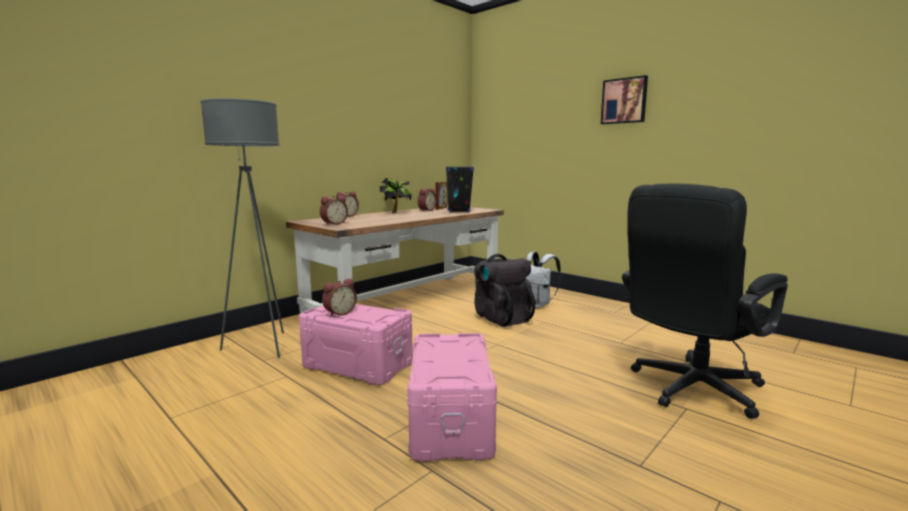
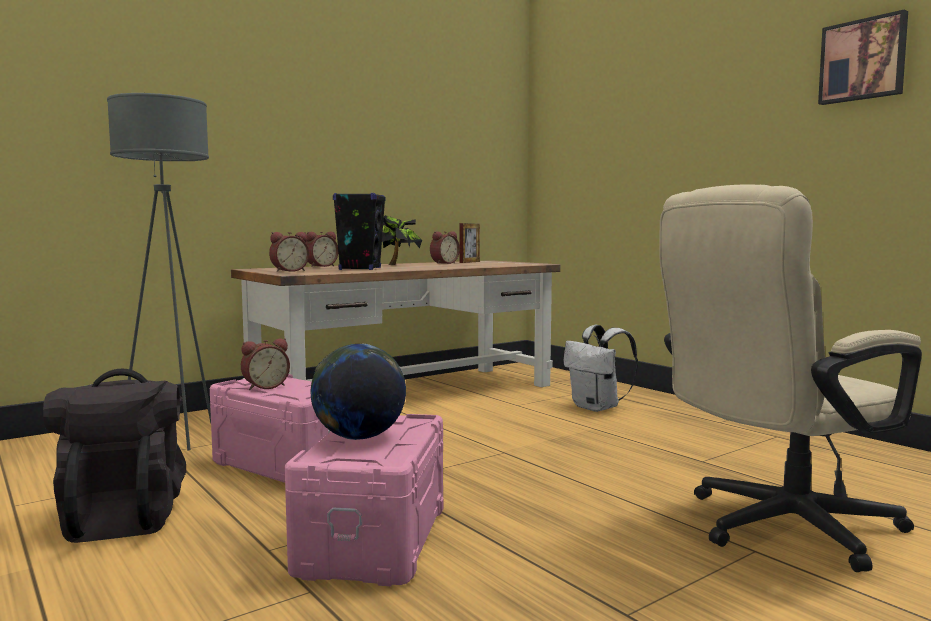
camera: 10 degrees right, 5 degrees down
(440, 357) = (359, 437): none -> globe
(458, 211) = (489, 264): black speaker -> black speaker (360, 269)
(501, 318) = (532, 421): black backpack -> black backpack (123, 517)
(624, 101) = (737, 93): picture -> picture (863, 60)
(689, 390) = (776, 528): black office chair -> beige office chair

